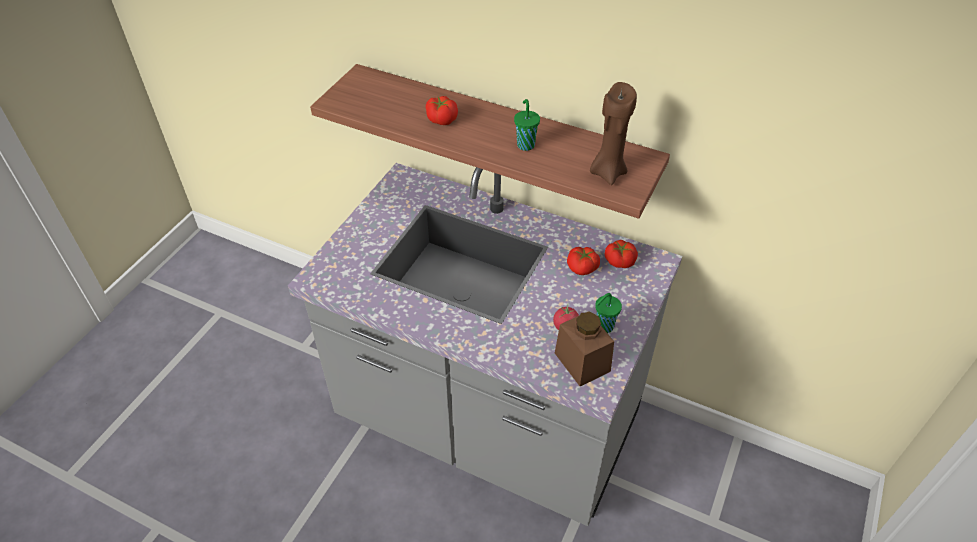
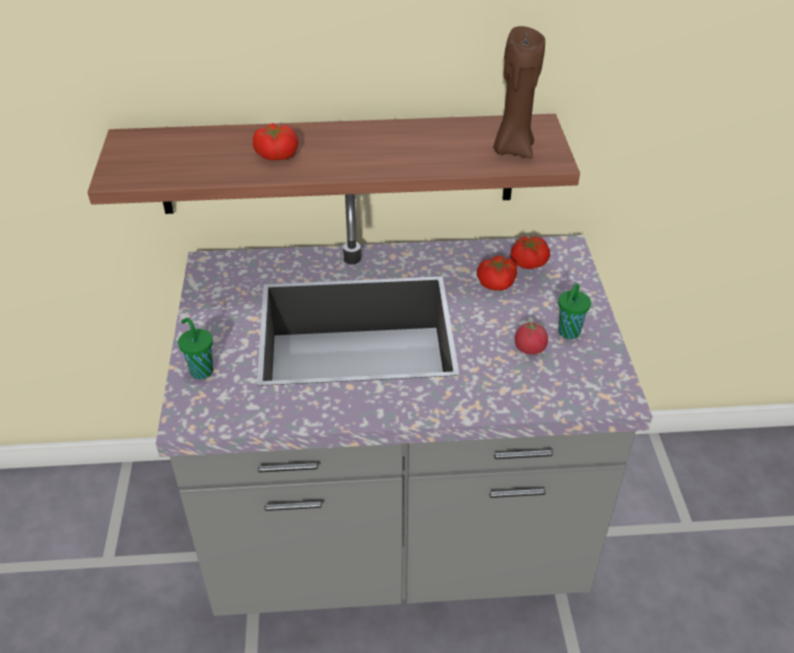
camera: 30 degrees left, 5 degrees down
(525, 144) = (399, 150): green cup -> green cup (201, 370)
(582, 362) = (577, 377): brown jar -> none

